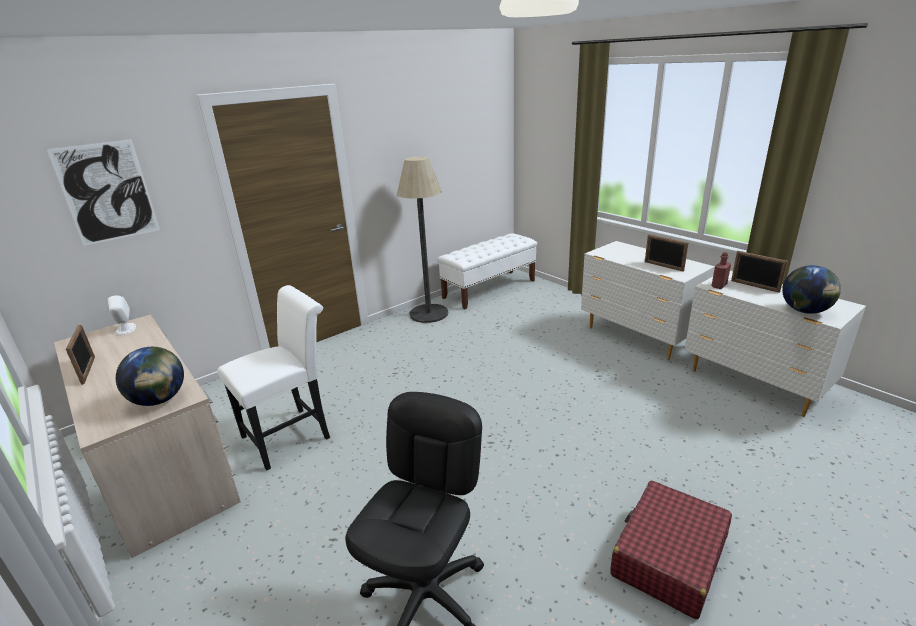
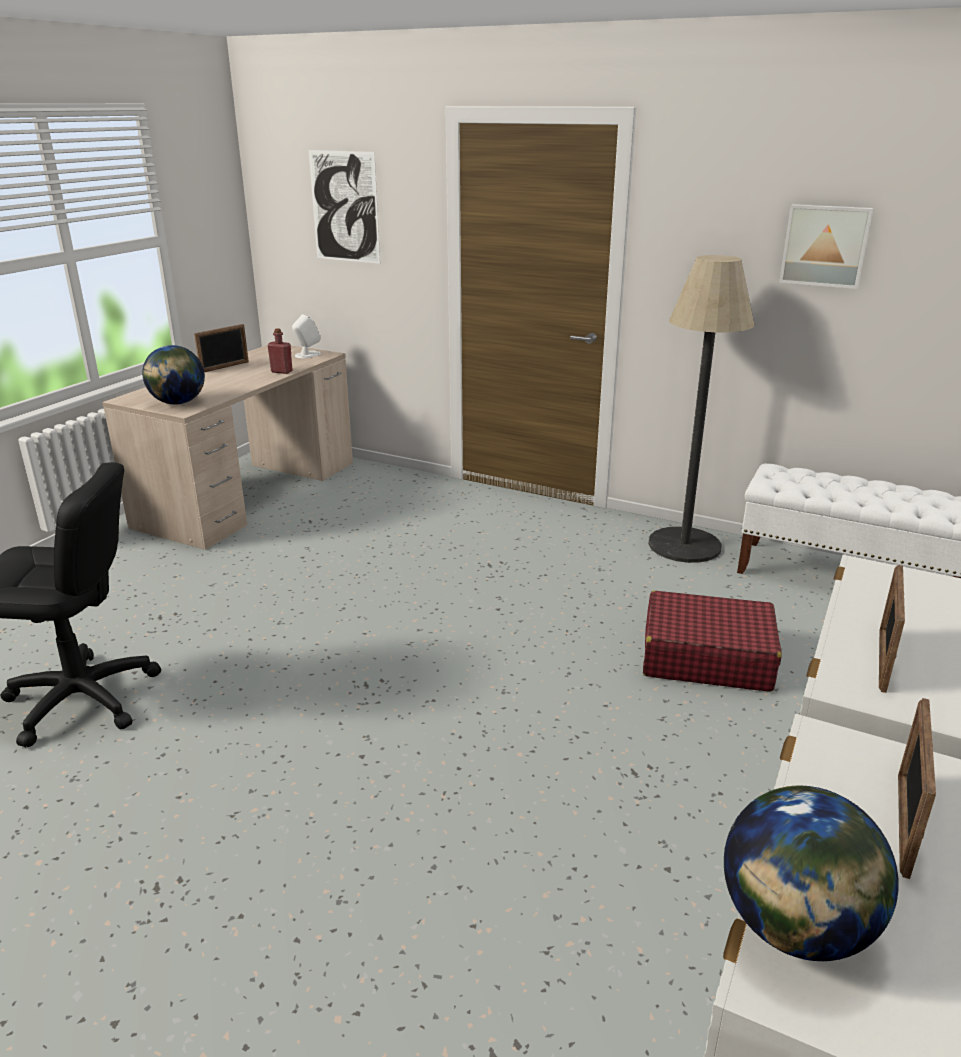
camera: 65 degrees right, 0 degrees up
(292, 434) = (321, 539): white chair -> none
(436, 143) = (825, 245): none -> picture
(668, 557) = (153, 916): red suitcase -> red suitcase (706, 657)
(719, 285) = (837, 753): red bottle -> red bottle (281, 371)

